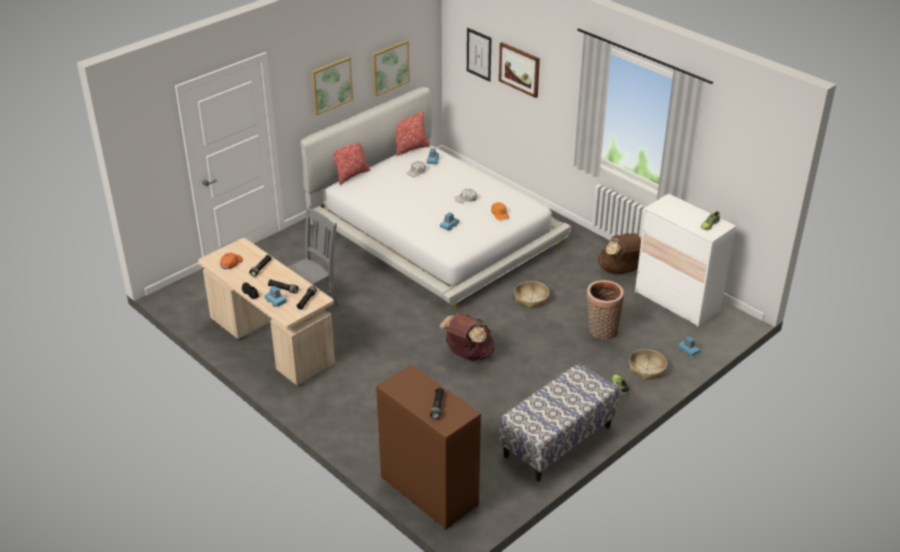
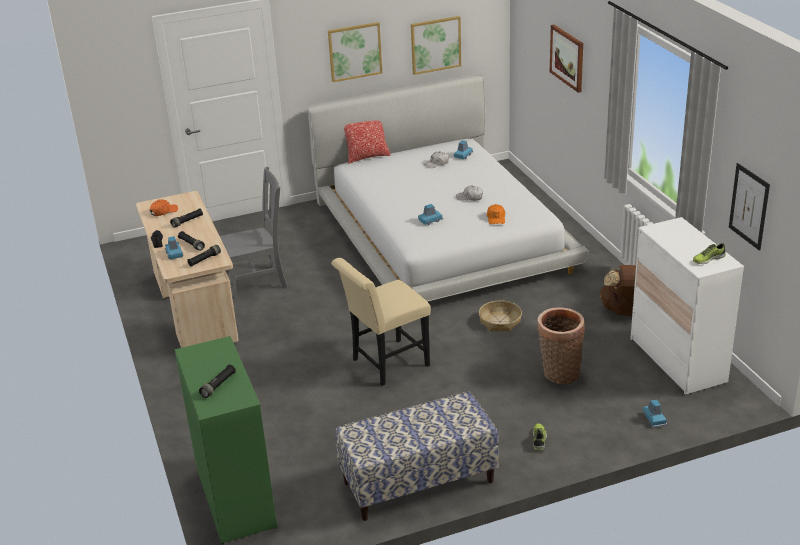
camera: 25 degrees right, 5 degrees down
(410, 149) = (449, 141): pillow -> none
(429, 491) = (235, 497): brown dresser -> green dresser
(468, 354) = (385, 364): brown backpack -> beige chair
(479, 54) = (536, 40): picture -> picture (749, 206)
(647, 369) = (586, 427): basket -> none

